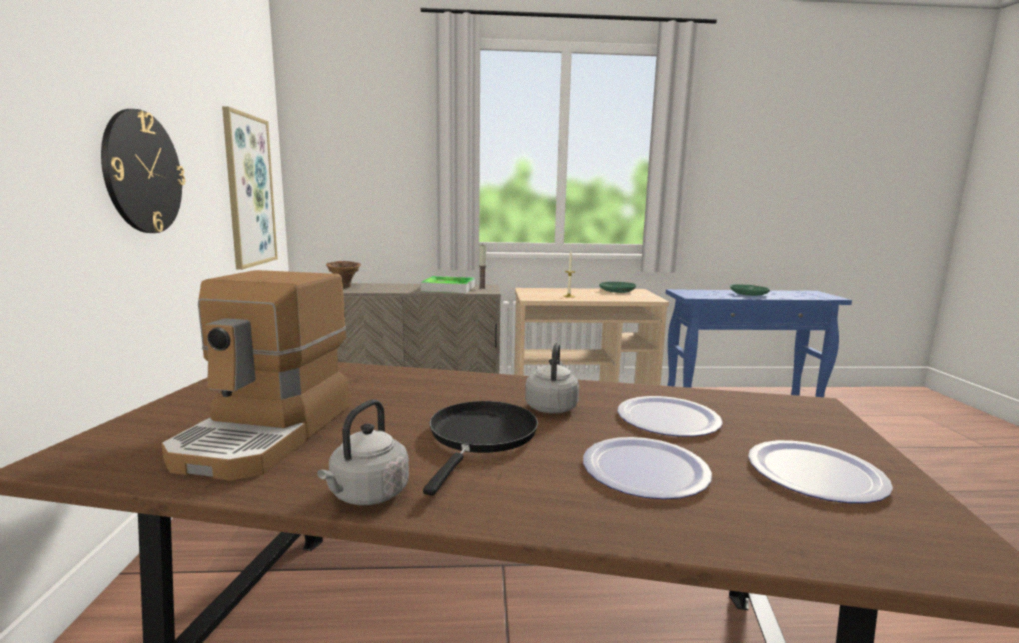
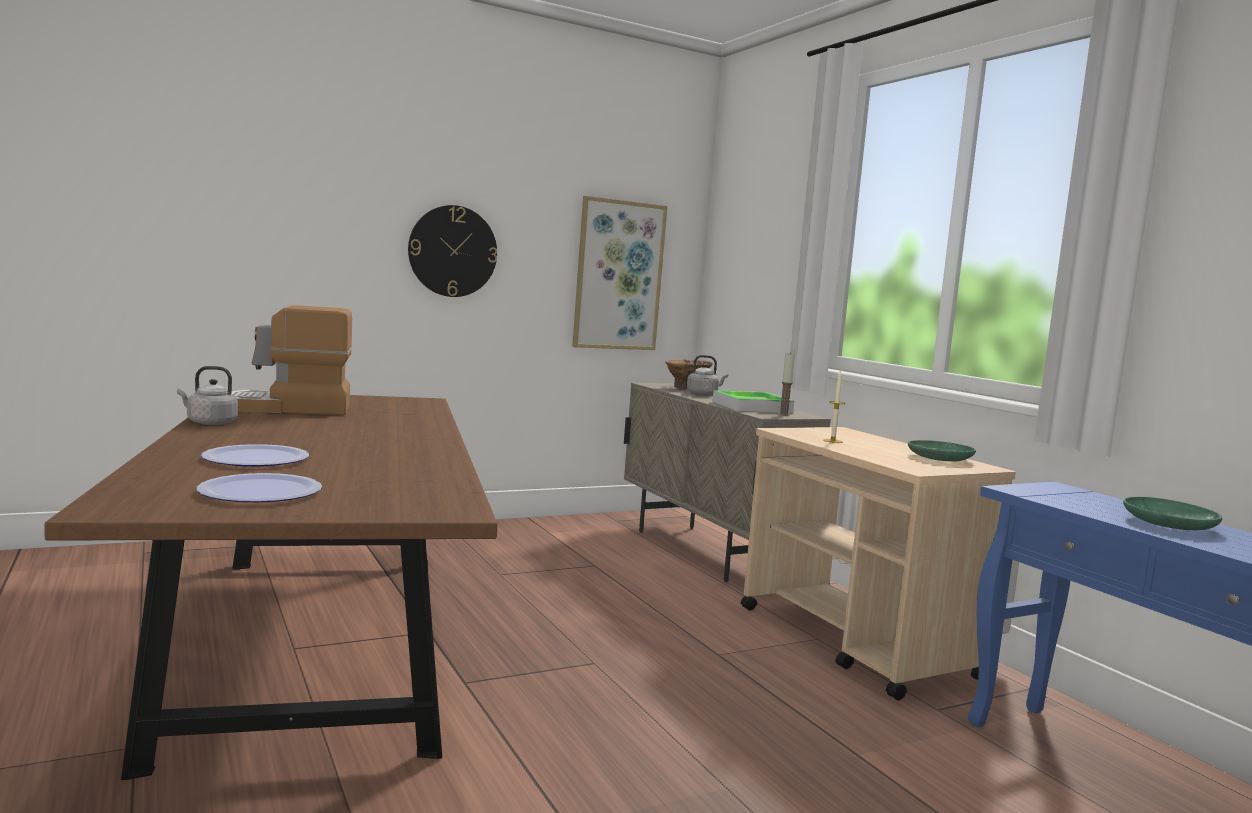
camera: 65 degrees right, 5 degrees down
(481, 437) = (302, 434): black frying pan -> none
(551, 406) = (379, 445): grey kettle -> grey kettle (703, 394)
(668, 418) = (371, 467): plate -> none

